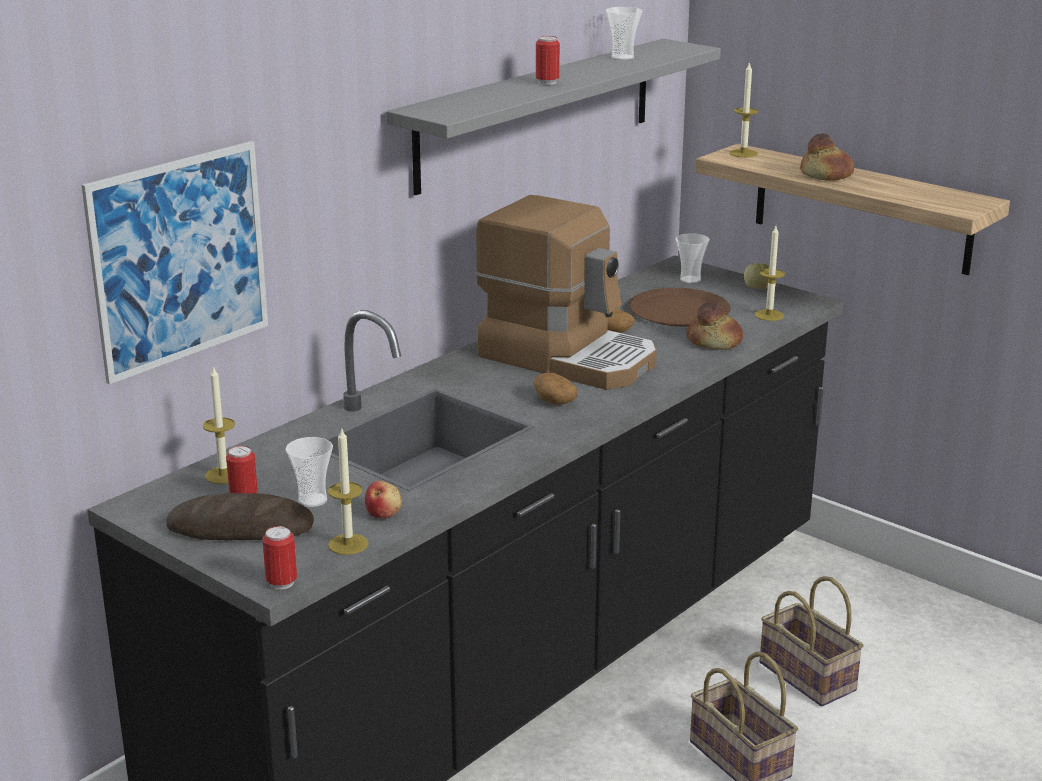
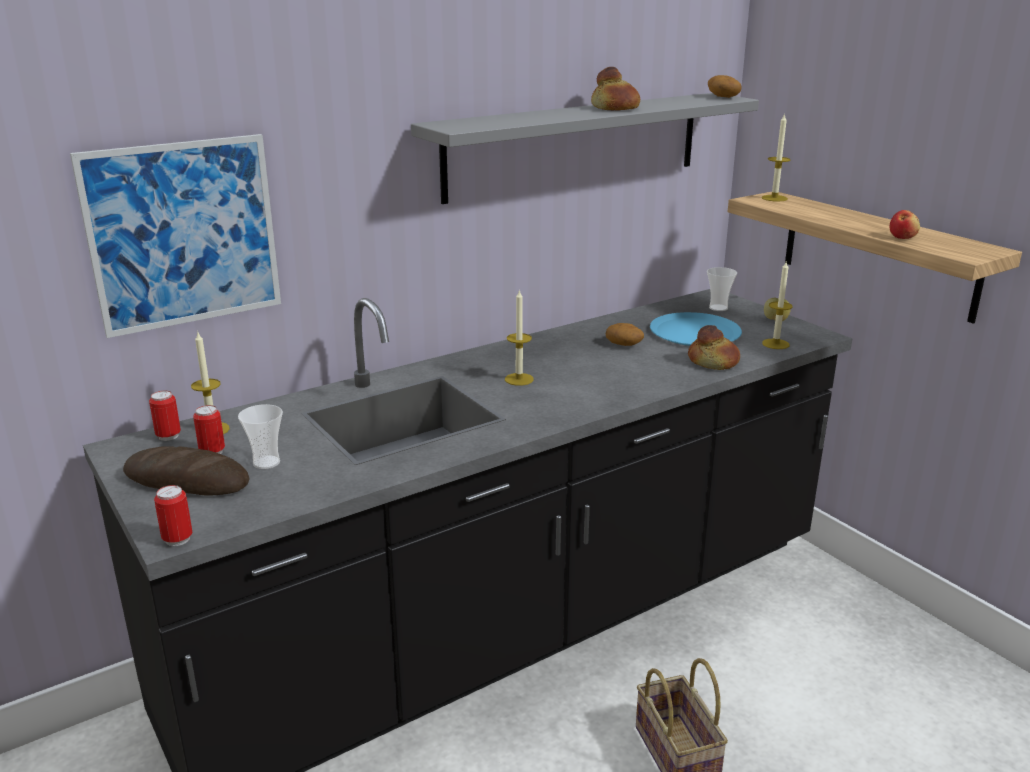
camera: 15 degrees right, 0 degrees up
(348, 544) = (264, 509): candle -> candle (519, 379)
(383, 513) = (317, 484): apple -> apple (902, 237)
(547, 82) = (575, 113): can -> can (168, 436)
(554, 401) = (537, 398): potato -> potato (722, 97)
(569, 357) = (574, 361): coffee machine -> none
(622, 57) = (662, 101): cup -> none
(679, 310) = (694, 332): brown plate -> blue plate
(810, 677) = (771, 681): basket -> none
(826, 174) = (843, 218): bread -> bread (615, 108)

